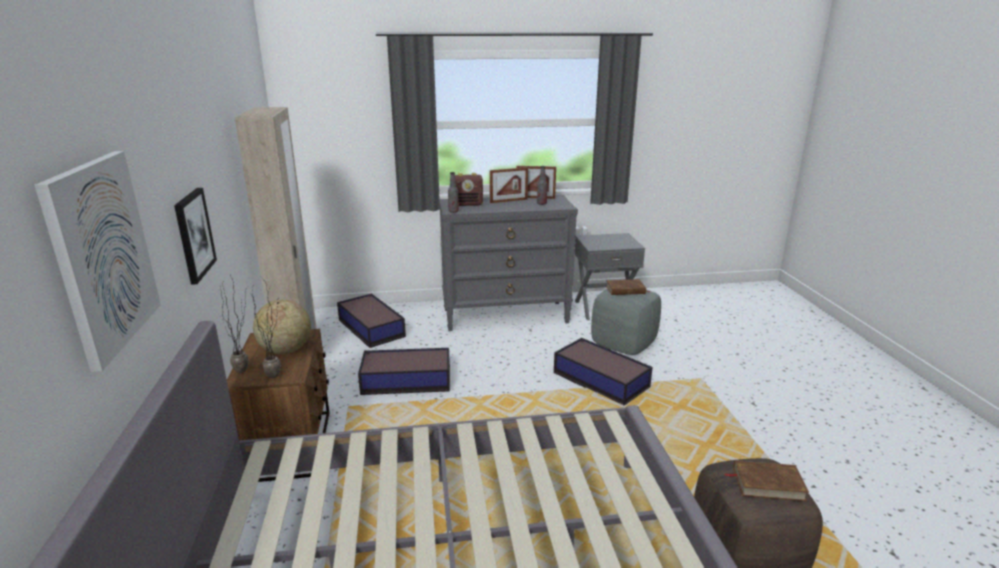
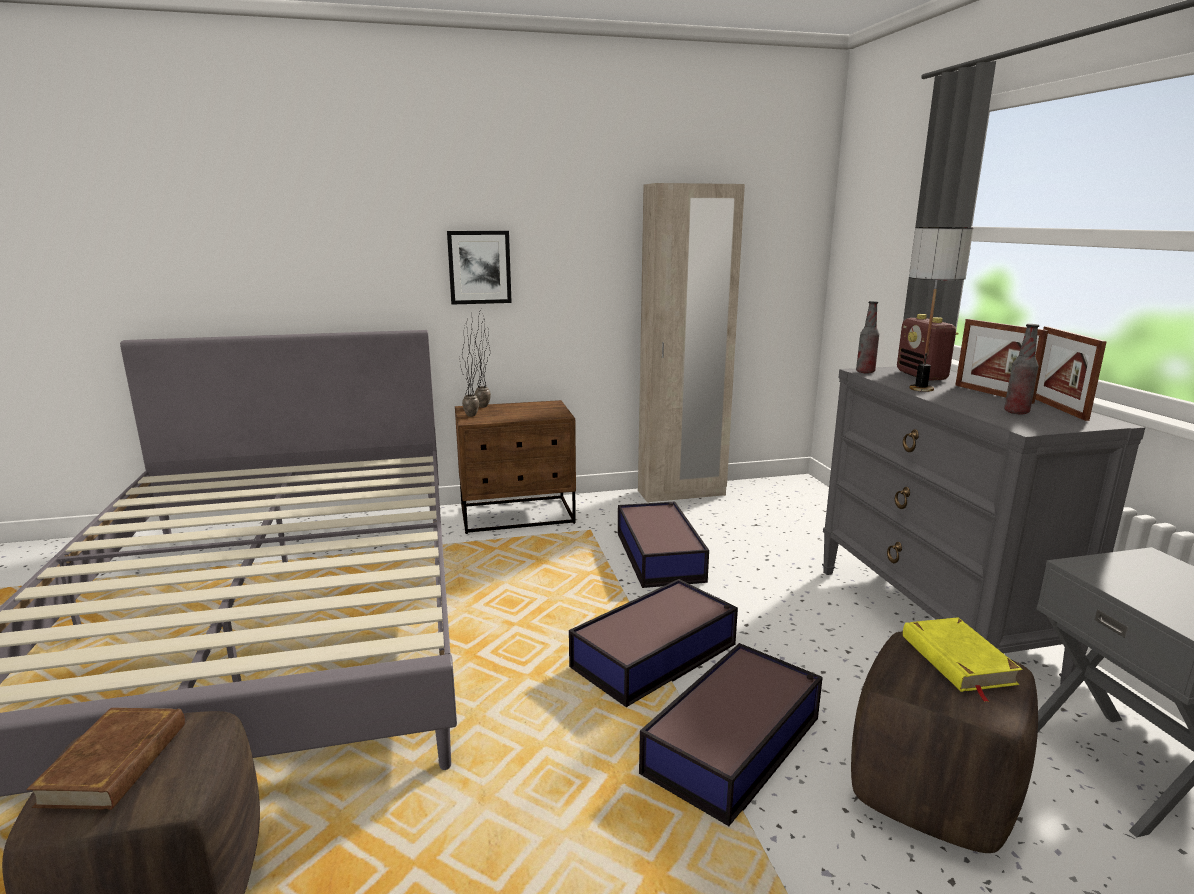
camera: 85 degrees right, 5 degrees down
(102, 255) = (307, 228): picture -> none
(285, 350) = (523, 413): globe -> none
(371, 327) = (790, 518): storage box -> storage box (656, 655)
(496, 208) = (921, 389): none -> table lamp
(623, 344) = (929, 796): grey ottoman -> brown ottoman
(625, 290) = (957, 660): brown book -> yellow book

